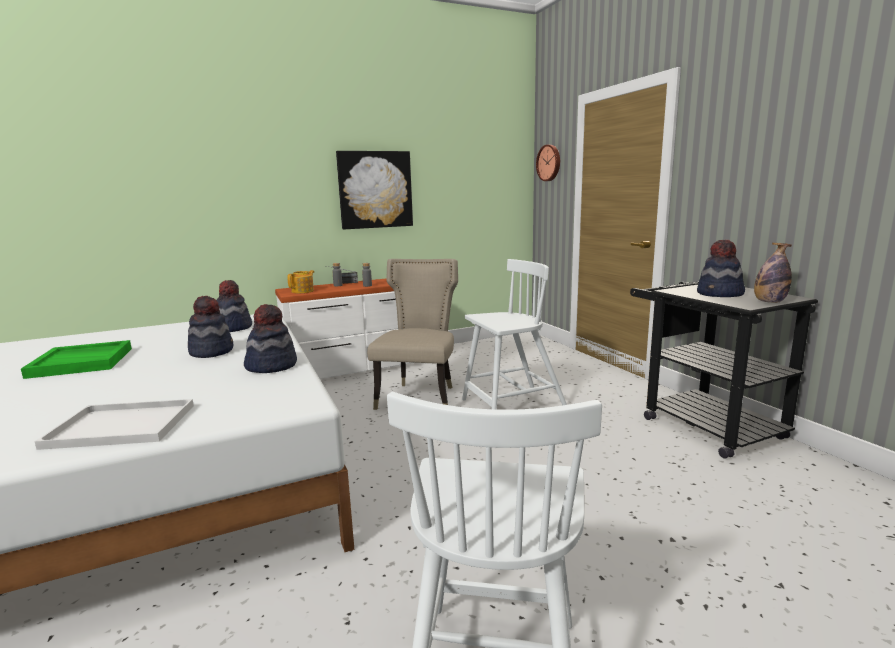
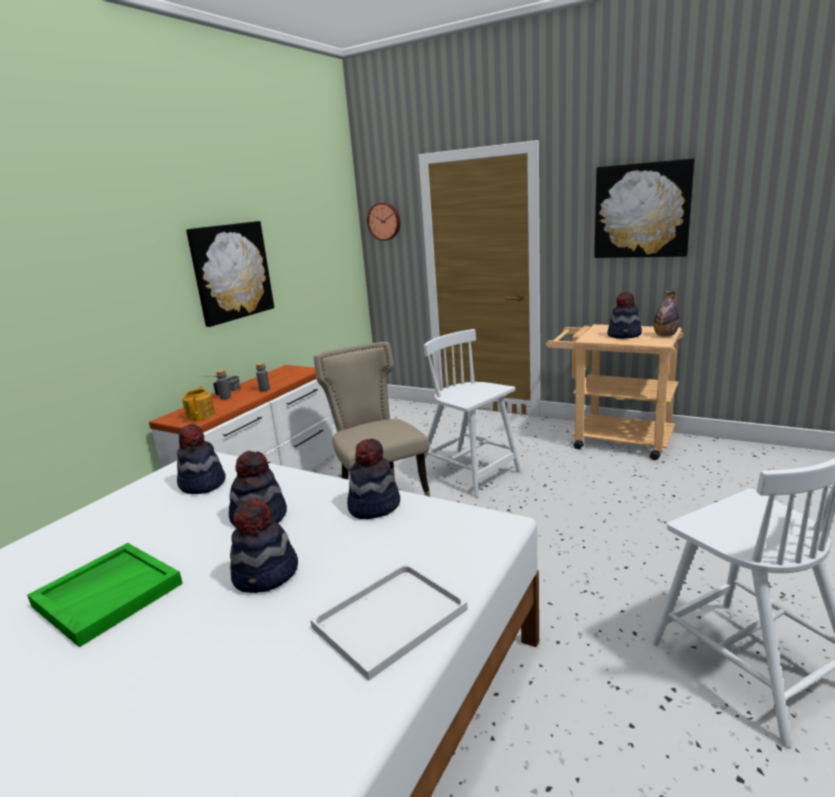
camera: 35 degrees left, 5 degrees up
(142, 380) = (266, 575): none -> hat
(511, 405) = (469, 472): white chair -> white chair turned 75 degrees counterclockwise
(702, 423) = (612, 439): black cart -> beige cart
(782, 142) = (642, 210): none -> picture

